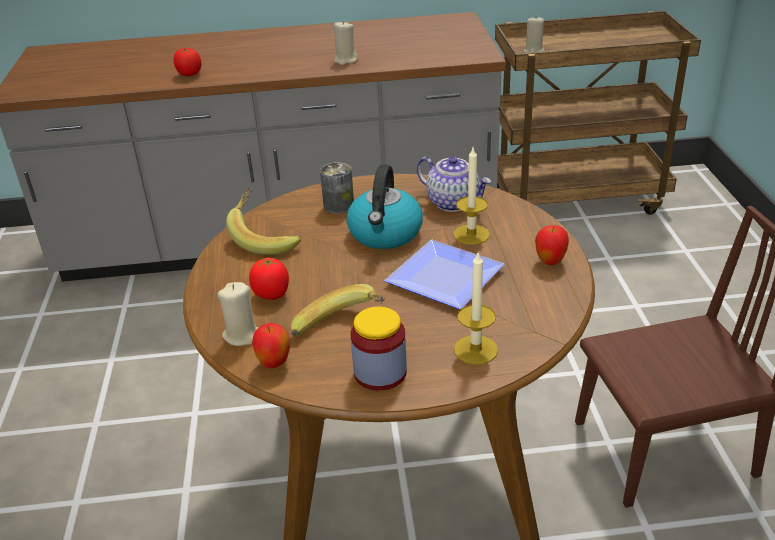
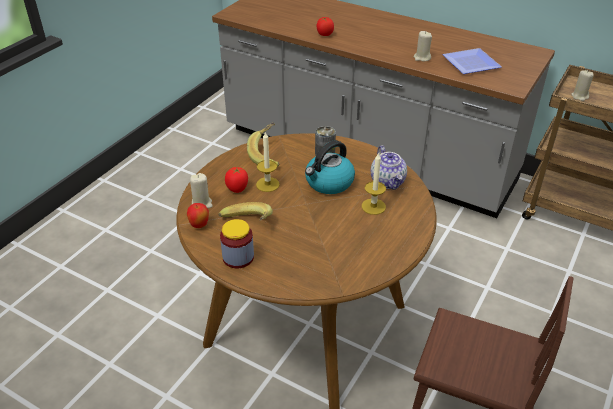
camera: 35 degrees right, 5 degrees up
(449, 277) = (331, 225): plate -> plate (473, 64)
(475, 350) = (295, 272): candle -> candle (267, 184)
(550, 261) = (396, 245): apple -> none

